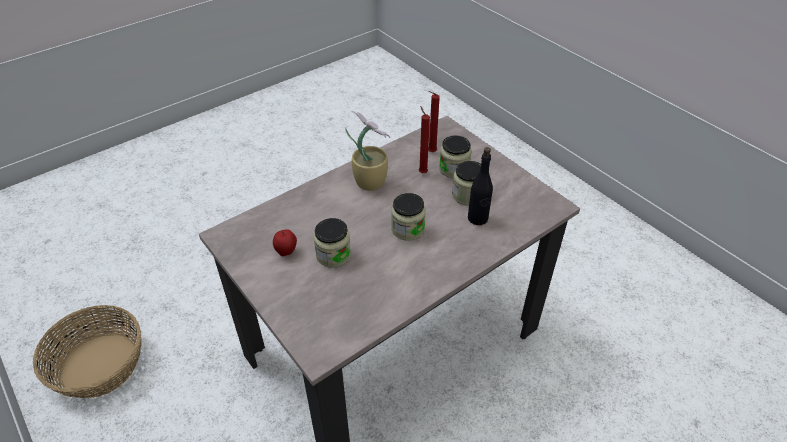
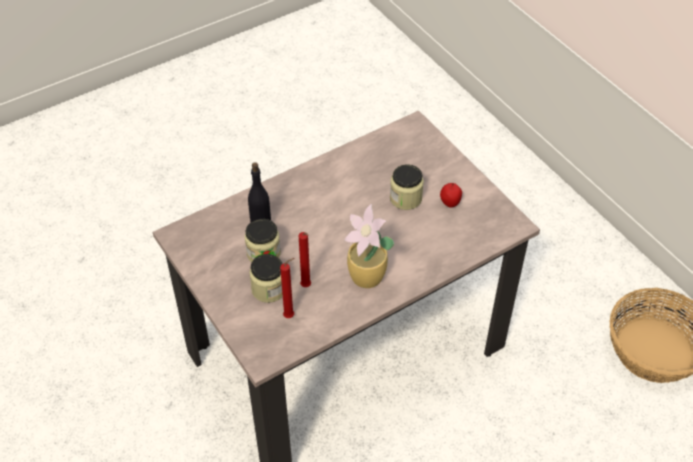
camera: 175 degrees left, 5 degrees up
(408, 229) = (333, 219): jar -> none

